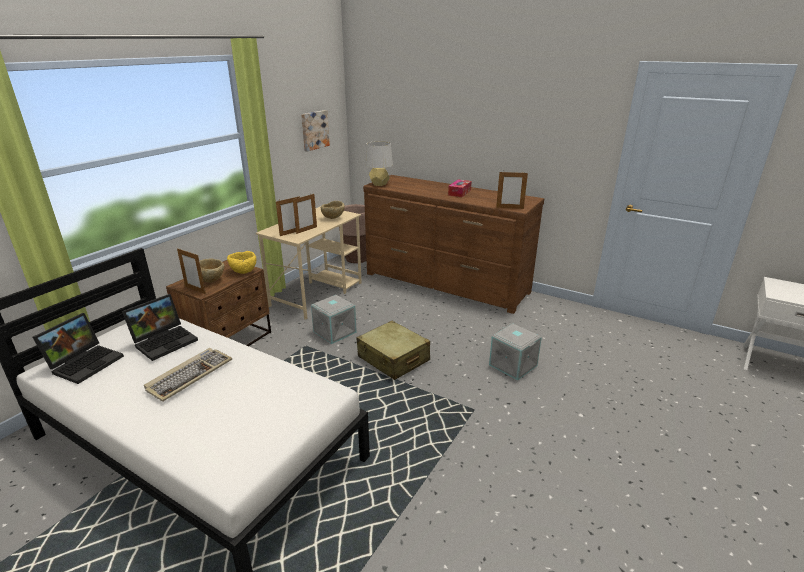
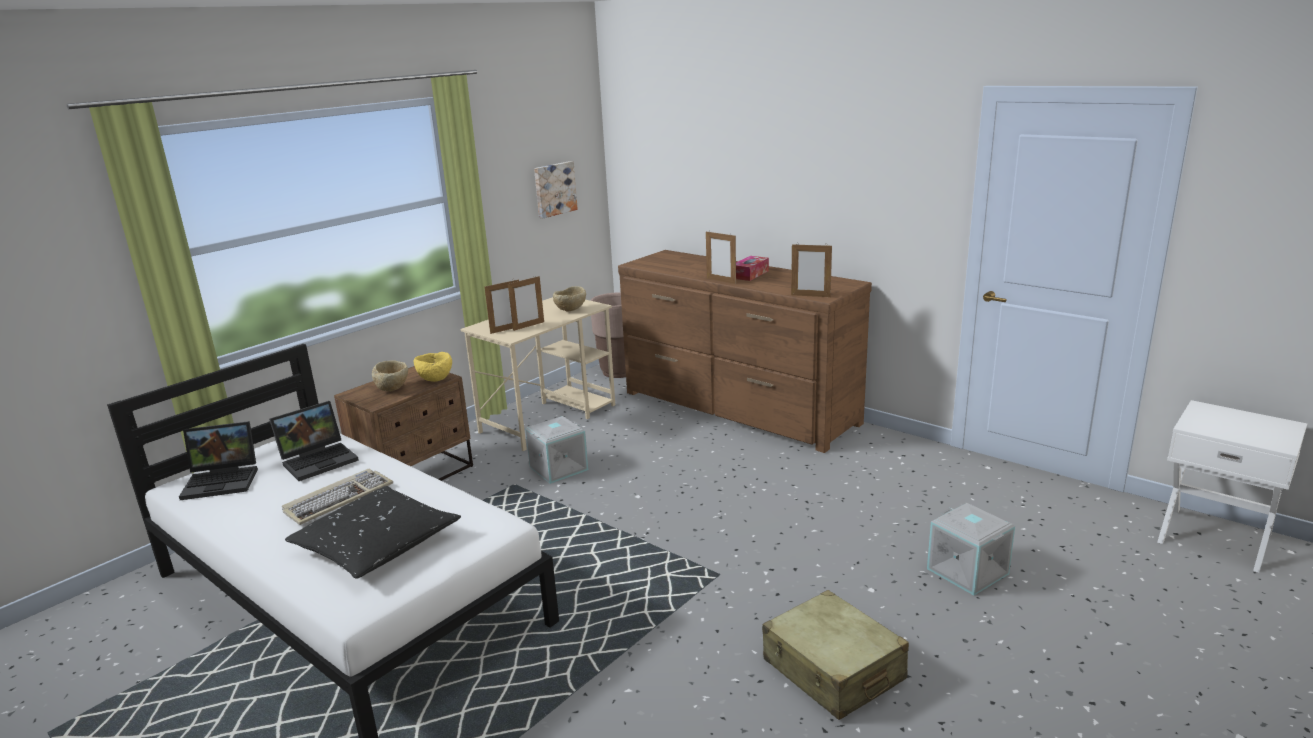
camera: 10 degrees right, 5 degrees down
(86, 362) = (224, 480): laptop -> laptop turned 45 degrees clockwise
(195, 290) = (368, 400): picture frame -> picture frame (721, 281)
(232, 416) = (376, 545): none -> black pillow
(379, 184) = (641, 263): grey table lamp -> none
(393, 359) = (628, 506): beige suitcase -> beige suitcase (833, 670)
(513, 365) = (798, 521): grey storage box -> grey storage box (968, 571)

